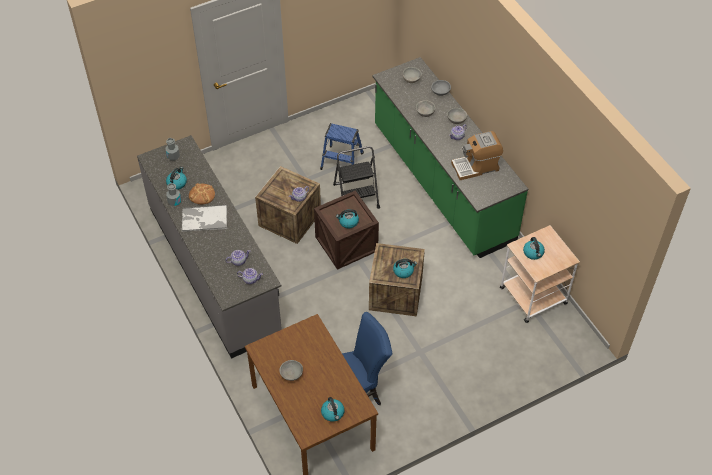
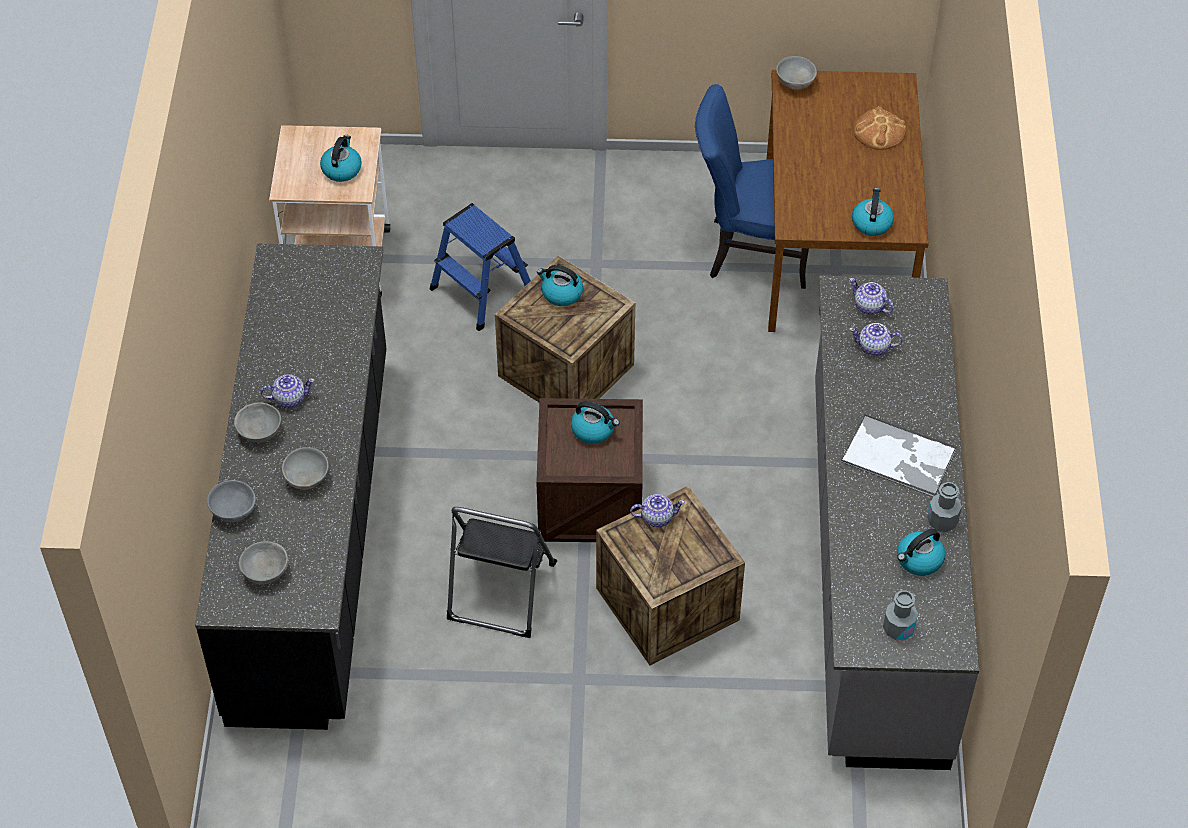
camera: 150 degrees left, 0 degrees up
(202, 195) = (879, 510): bread -> bread (879, 131)
(291, 375) = (874, 169): grey bowl -> grey bowl (795, 82)
(333, 413) = (840, 95): kettle -> kettle (871, 222)
(342, 160) = (472, 686): blue step ladder -> blue step ladder (482, 289)
(441, 183) = (314, 533): green counter -> black counter
(476, 166) = (310, 323): coffee machine -> none

